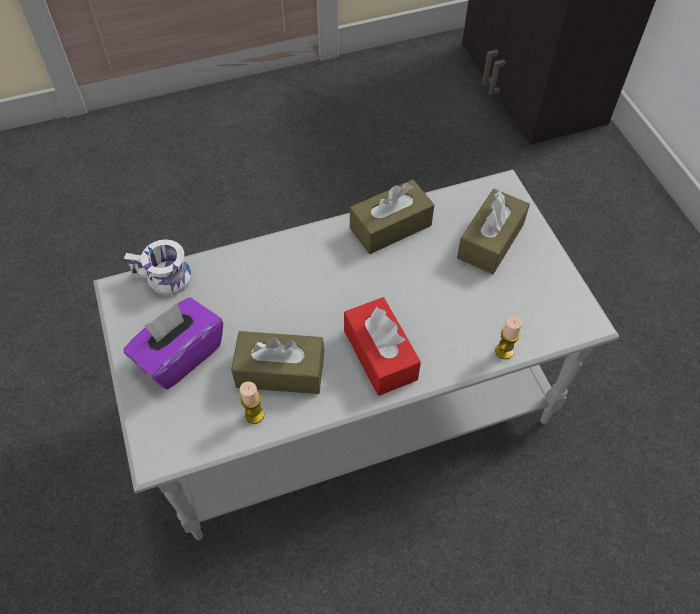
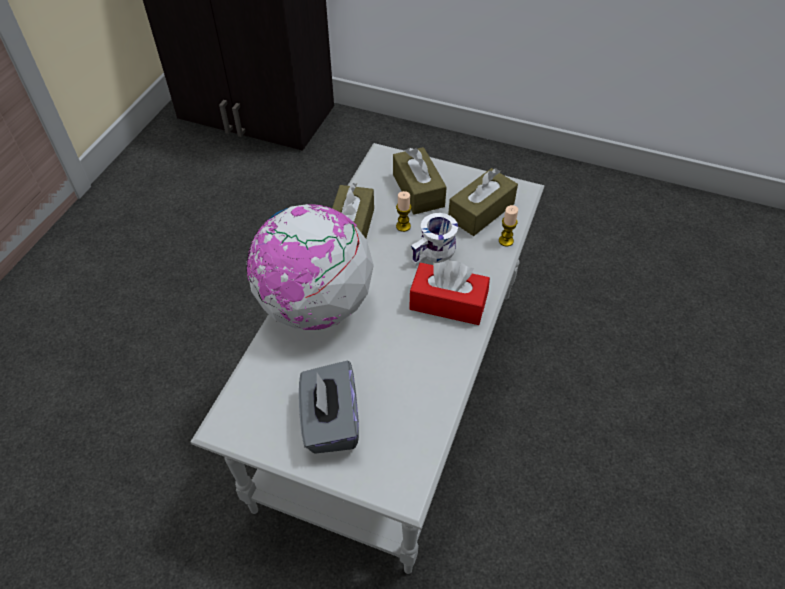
camera: 50 degrees left, 5 degrees down
(162, 281) = (247, 391): white mug -> white mug (435, 253)
(180, 355) = (330, 422): purple tissue box -> grey tissue box
(254, 415) = (428, 406): candle -> candle (403, 226)
(280, 371) = (406, 367): brown tissue box -> brown tissue box (481, 211)
(283, 262) = (315, 306): none -> globe

